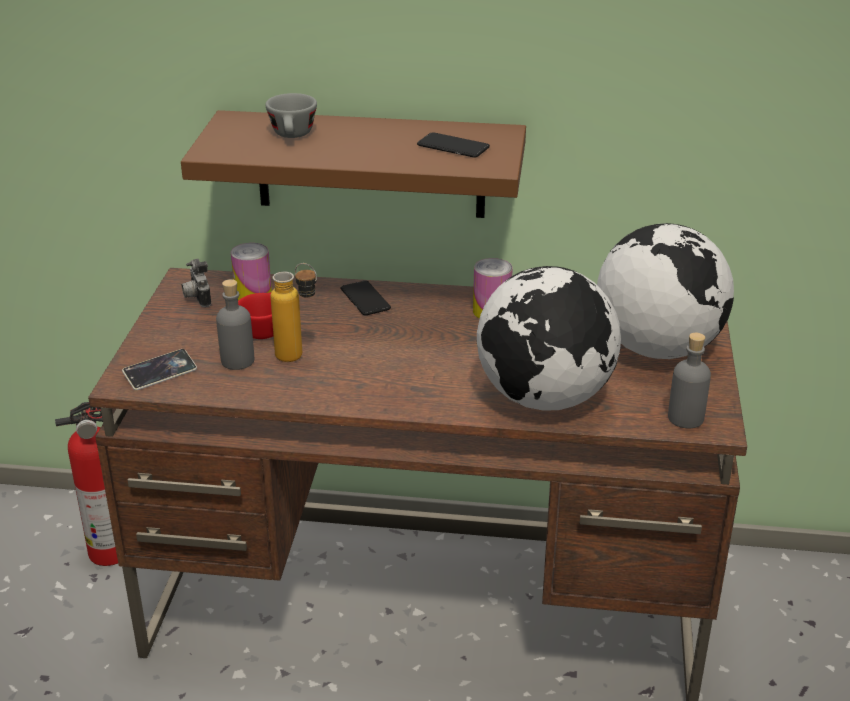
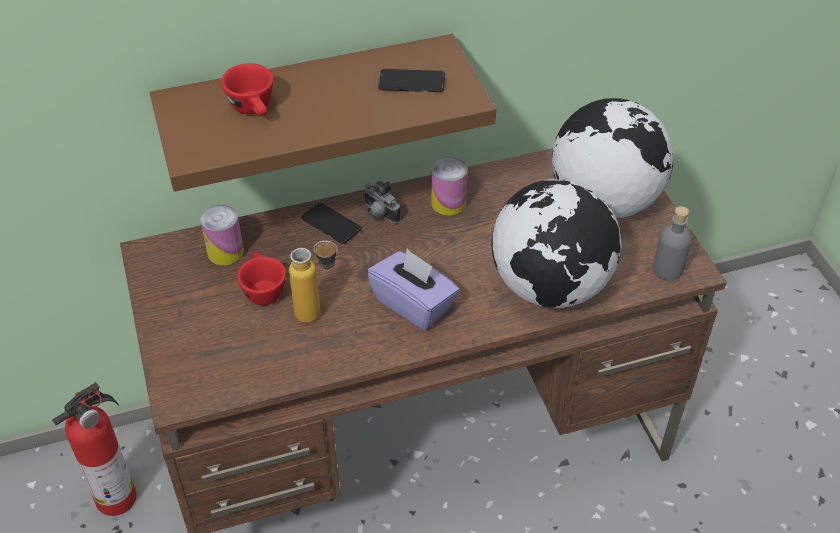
camera: 25 degrees left, 15 degrees up
(160, 373) = (204, 376): phone -> none
(196, 298) = (174, 273): camera -> camera (379, 214)
(237, 360) = (265, 336): grey bottle -> none
(293, 136) = (254, 109): grey cup -> red cup
(394, 375) = (413, 304): none -> purple tissue box

